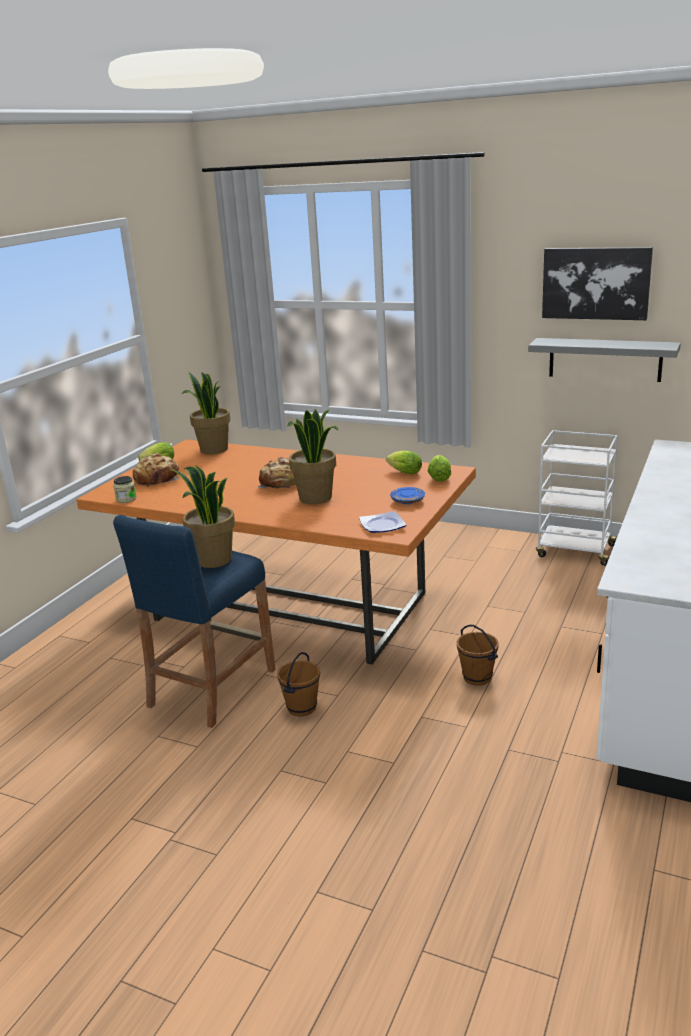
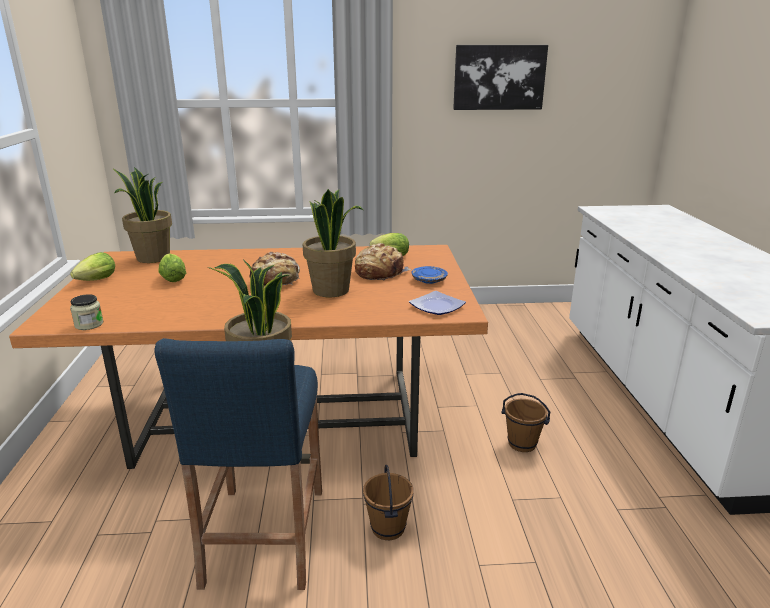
camera: 30 degrees left, 0 degrees up
(157, 479) = (111, 296): bread -> bread (379, 272)
(439, 477) = (428, 256): lettuce -> lettuce (172, 278)
(574, 551) = (487, 314): white cart -> none
(604, 359) = (505, 146): grey shelf -> none

